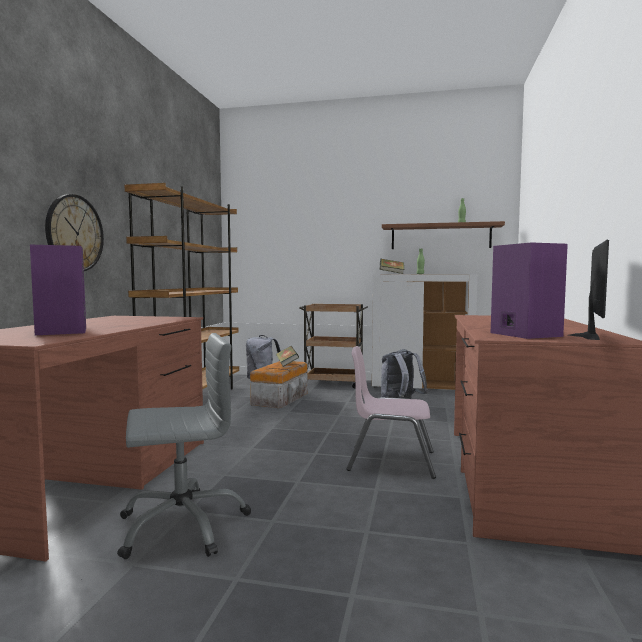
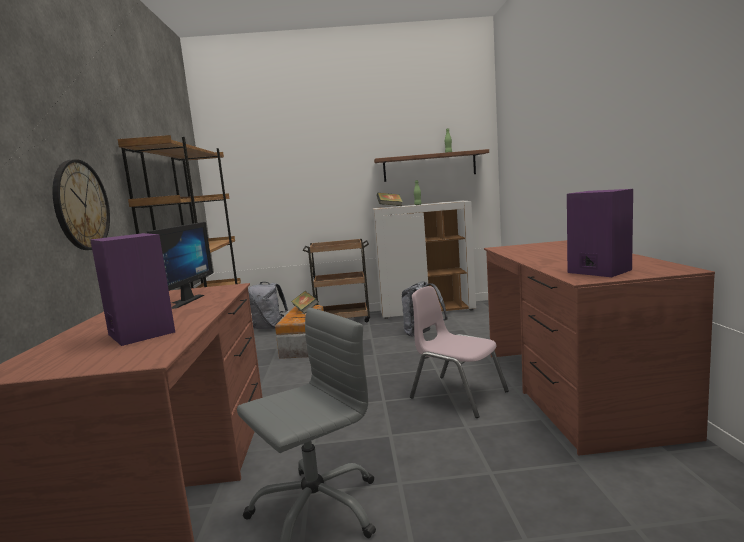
camera: 15 degrees left, 5 degrees up
(391, 461) = (458, 395): pink chair -> pink chair turned 45 degrees clockwise
(582, 335) = (643, 266): monitor -> monitor (182, 302)

